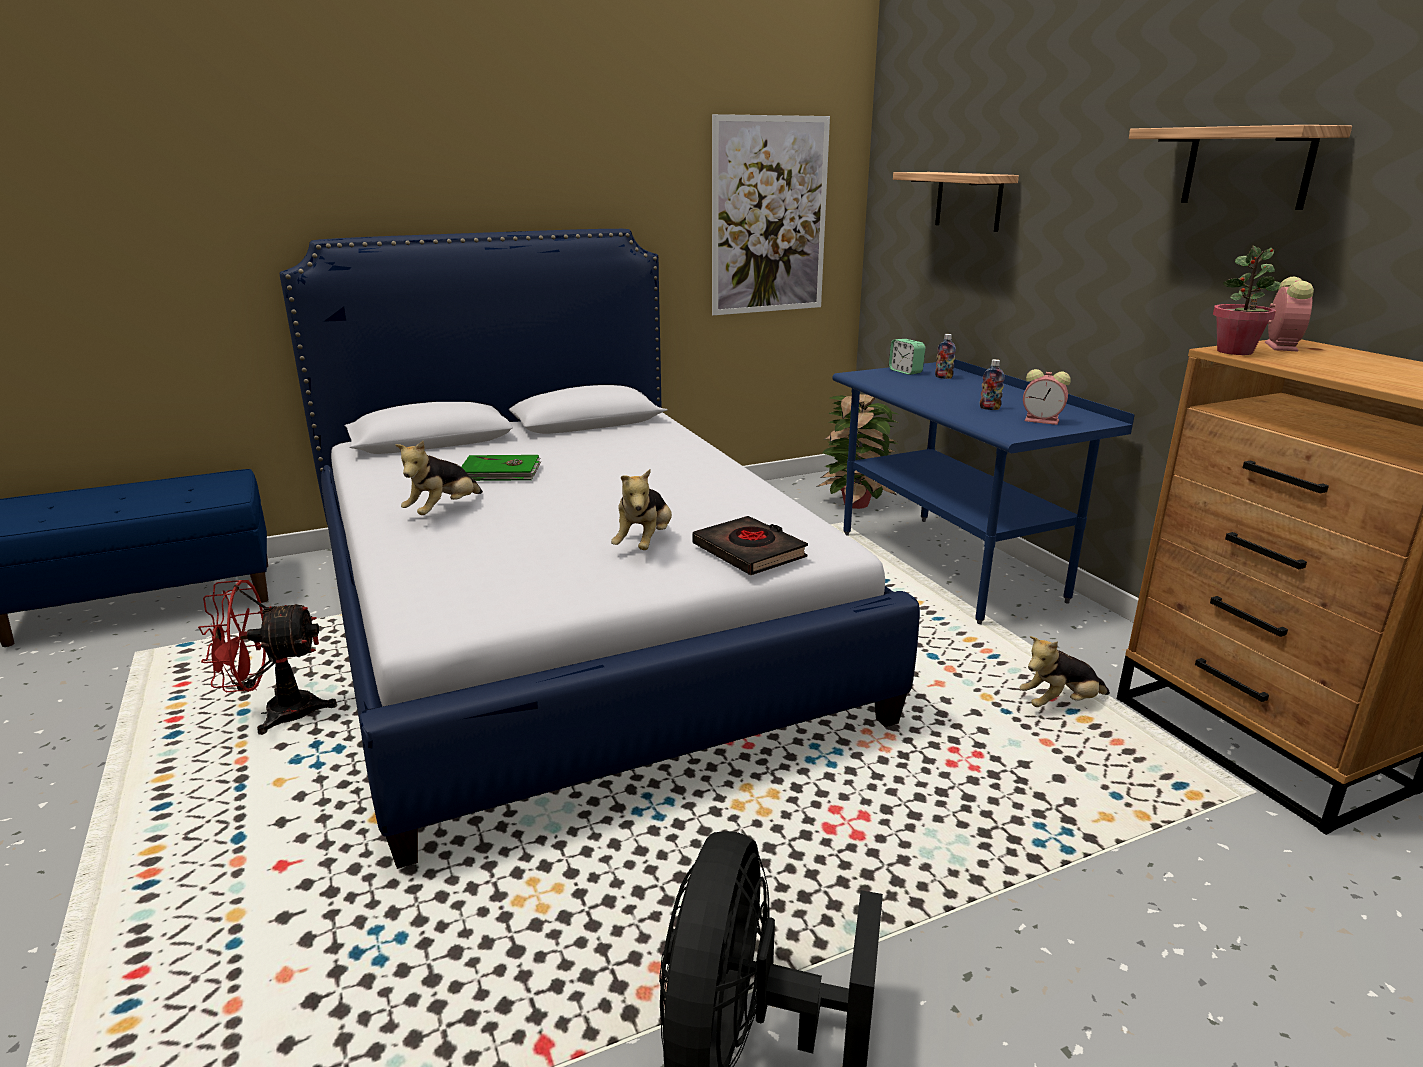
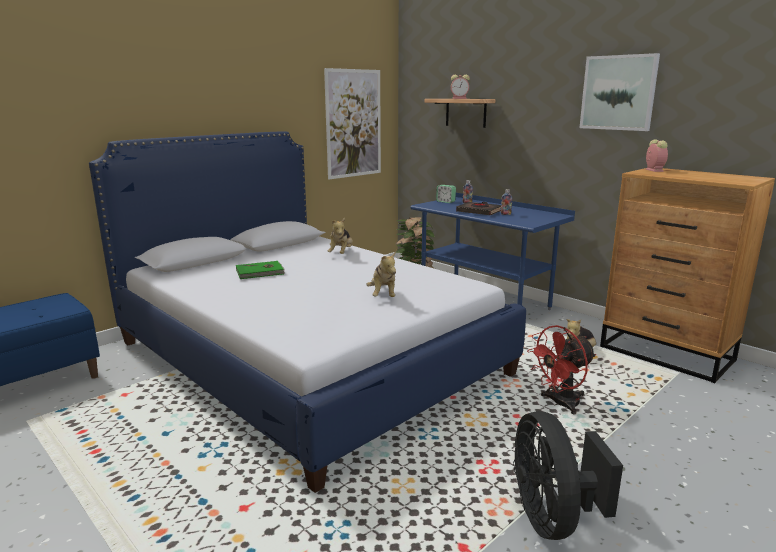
camera: 20 degrees left, 5 degrees down
(277, 713) = (164, 434): red fan -> red fan (560, 404)
(443, 511) = (251, 294): plush toy -> plush toy (341, 253)
(749, 552) = (441, 292): black book -> black book (479, 212)
(1043, 421) = (536, 217): alarm clock -> alarm clock (460, 98)
(1235, 351) = (641, 173): potted plant -> none
(1247, 167) = (618, 93): shelf -> picture

